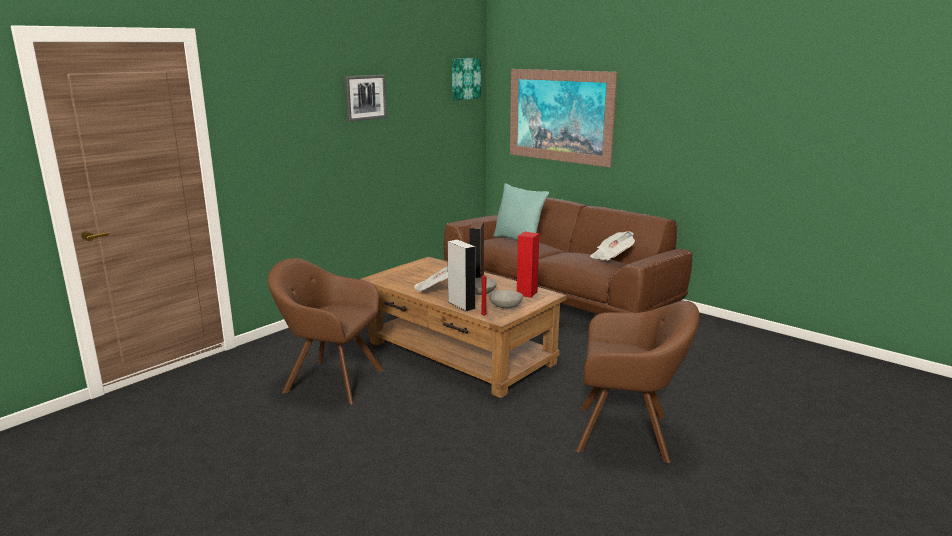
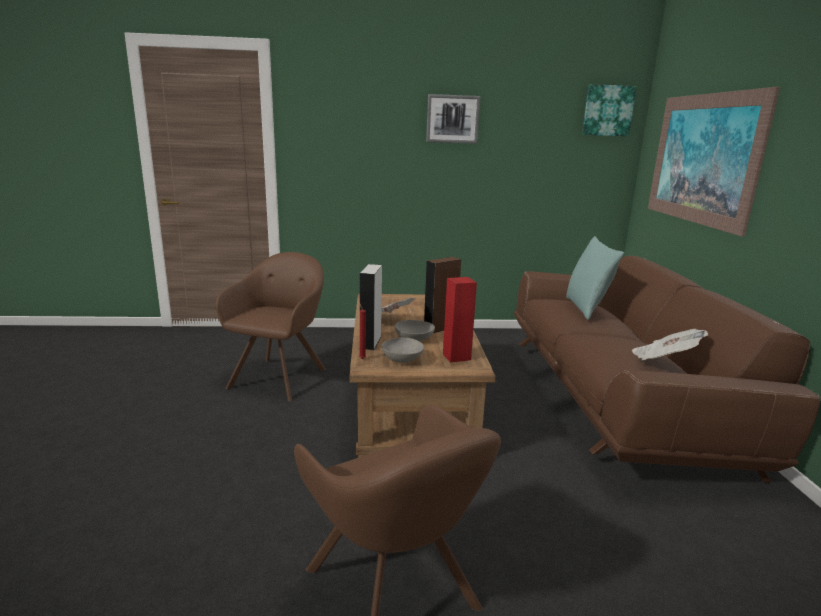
camera: 45 degrees right, 0 degrees up
(329, 380) = (280, 376): brown armchair -> brown armchair turned 45 degrees clockwise

